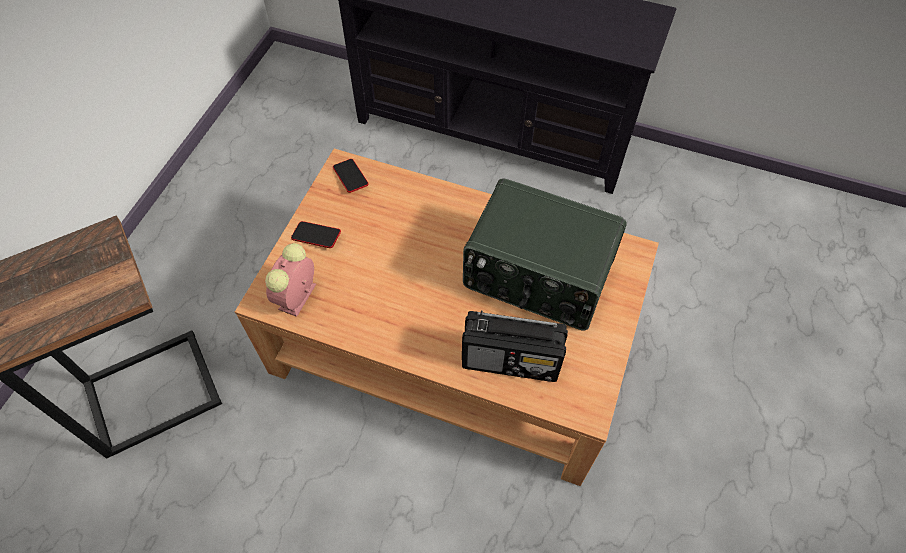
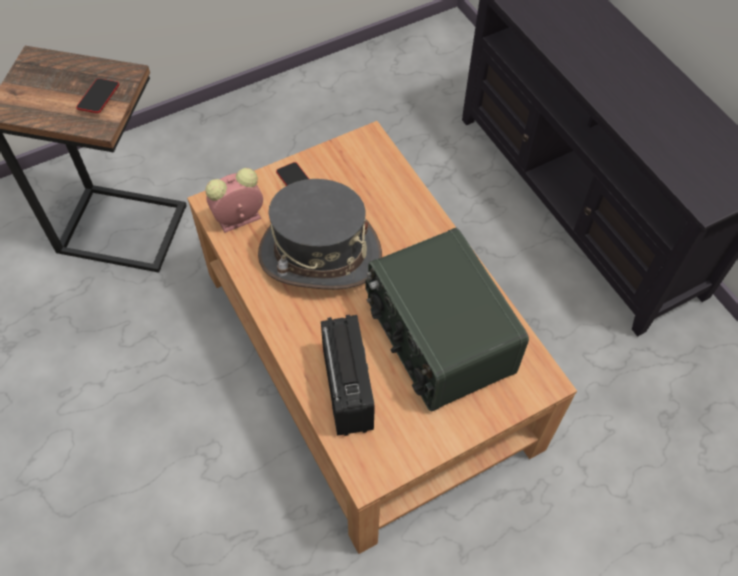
camera: 40 degrees right, 0 degrees up
(350, 178) = (366, 153): phone -> phone (99, 98)
(392, 278) = (319, 255): none -> grey hat
(512, 360) = (347, 388): radio -> radio turned 150 degrees counterclockwise

